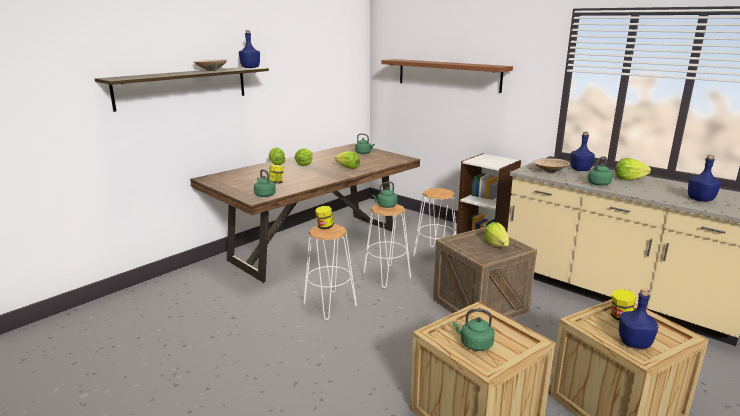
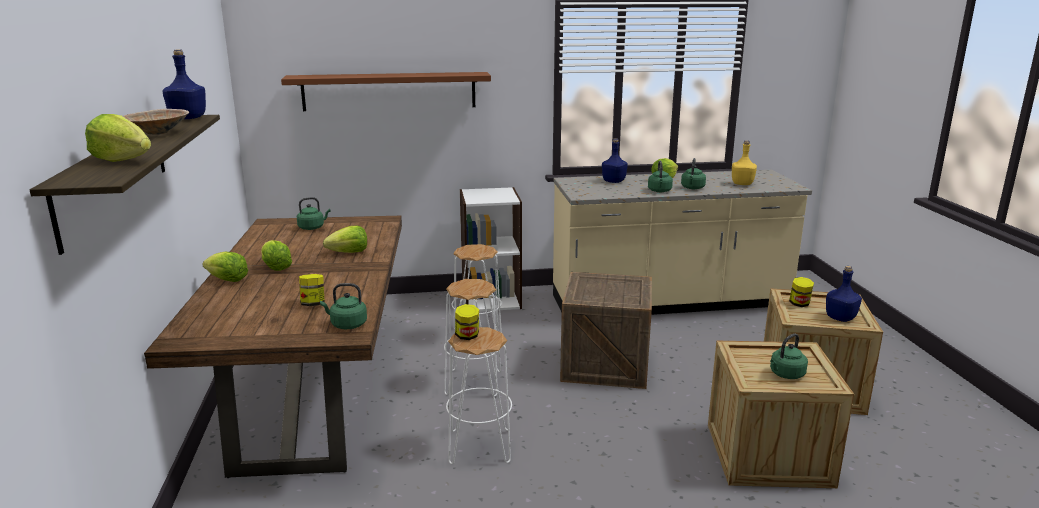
camera: 50 degrees left, 0 degrees up
(386, 206) = (465, 286): green kettle -> green kettle (692, 188)
(496, 245) = (614, 286): lettuce -> lettuce (122, 160)
(549, 171) = (598, 190): beige bowl -> none
(700, 199) = (741, 184): blue bottle -> yellow bottle

